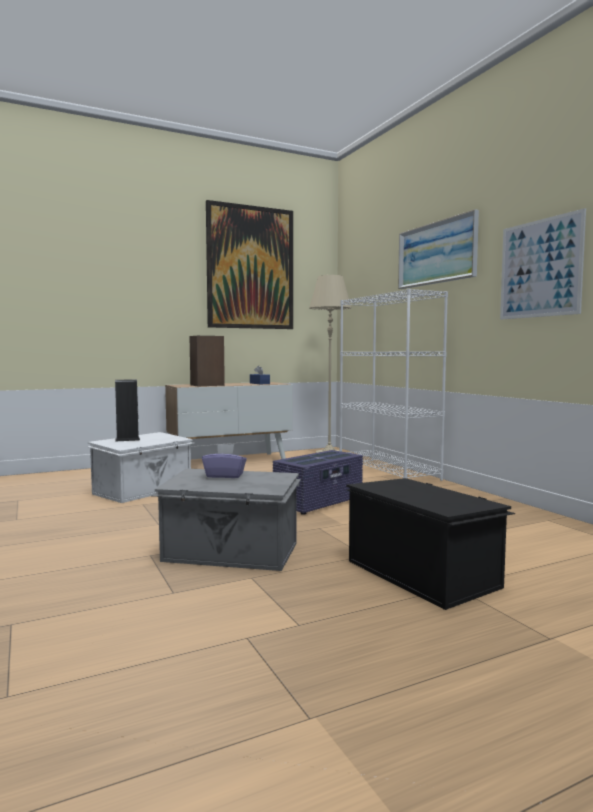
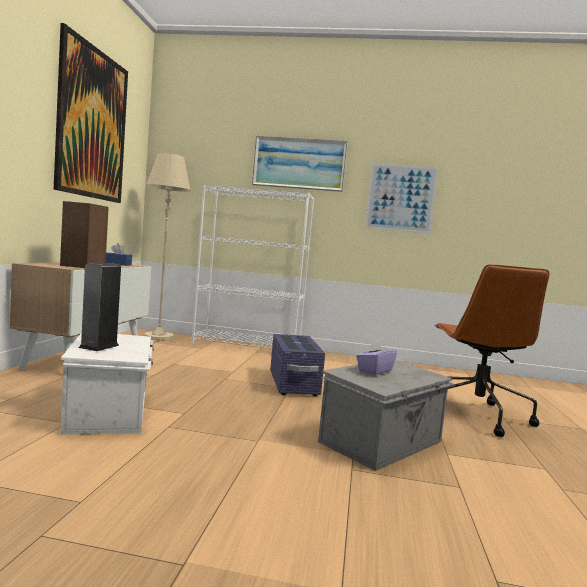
camera: 55 degrees left, 0 degrees up
(422, 573) = (476, 415): black storage box -> brown office chair

